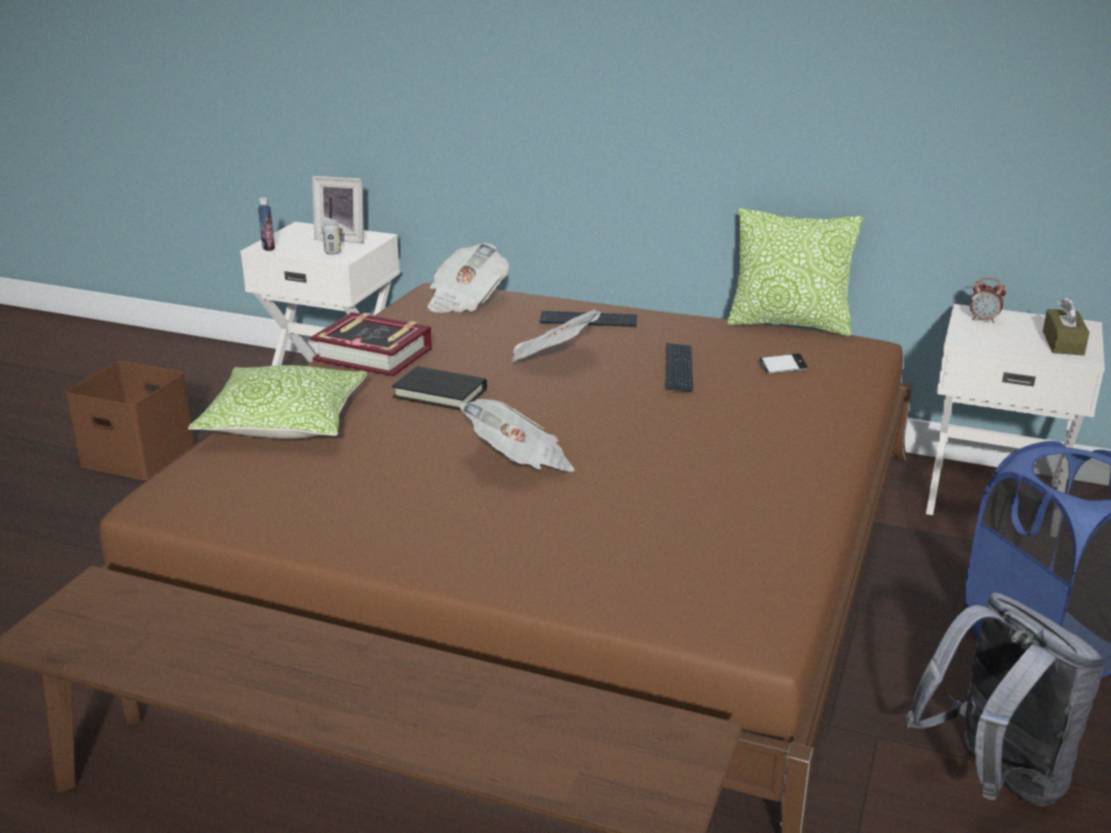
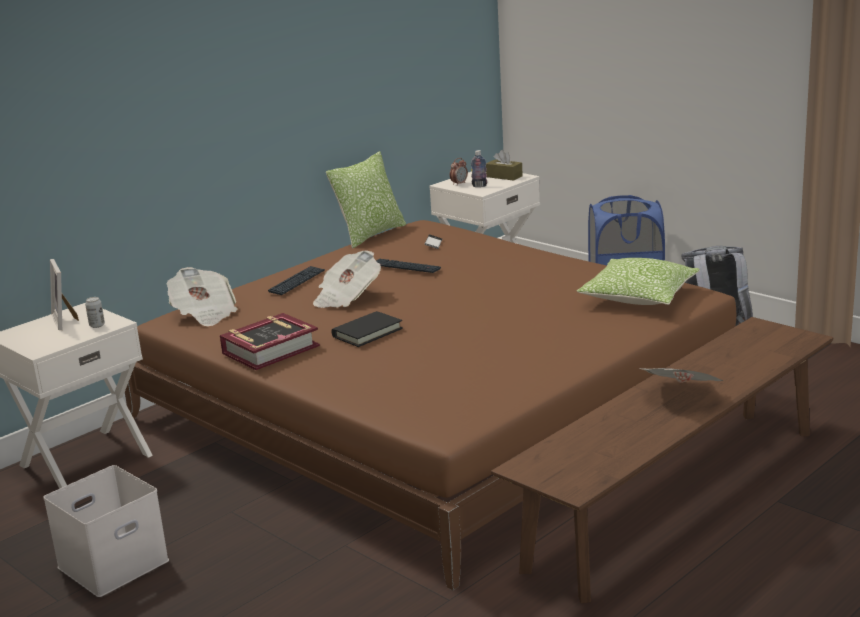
camera: 65 degrees left, 5 degrees down
(141, 454) = (114, 562): brown storage box -> white storage box
(268, 248) = (45, 348): bottle -> bottle (479, 186)
(285, 423) = (356, 386): pillow -> pillow (638, 297)
(342, 238) = (66, 320): picture frame -> picture frame turned 120 degrees clockwise
(519, 463) = (489, 321): newspaper -> newspaper (682, 395)

